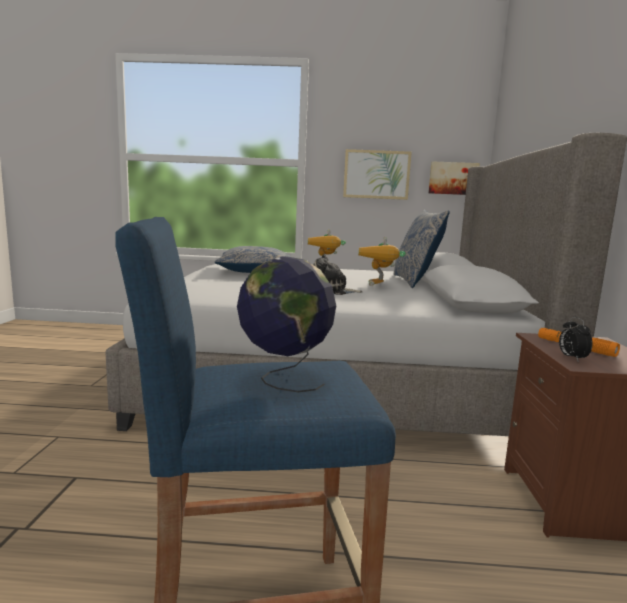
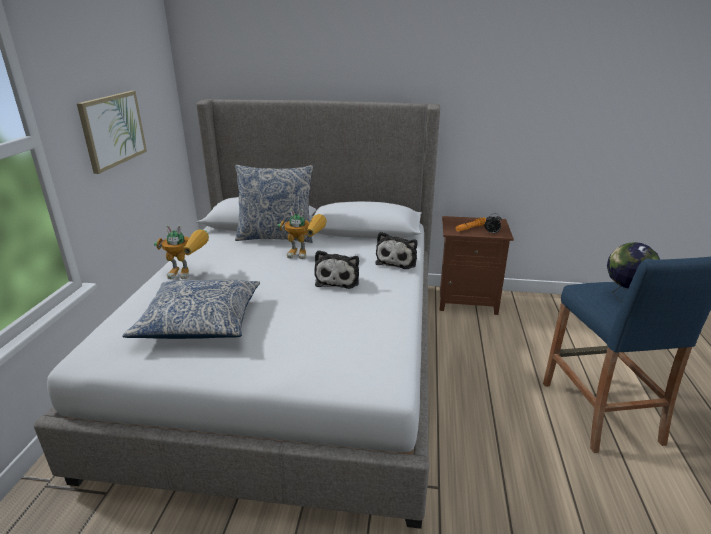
camera: 85 degrees left, 15 degrees up
(389, 306) = (397, 261): none -> plush toy
(453, 178) = (163, 113): picture -> none

